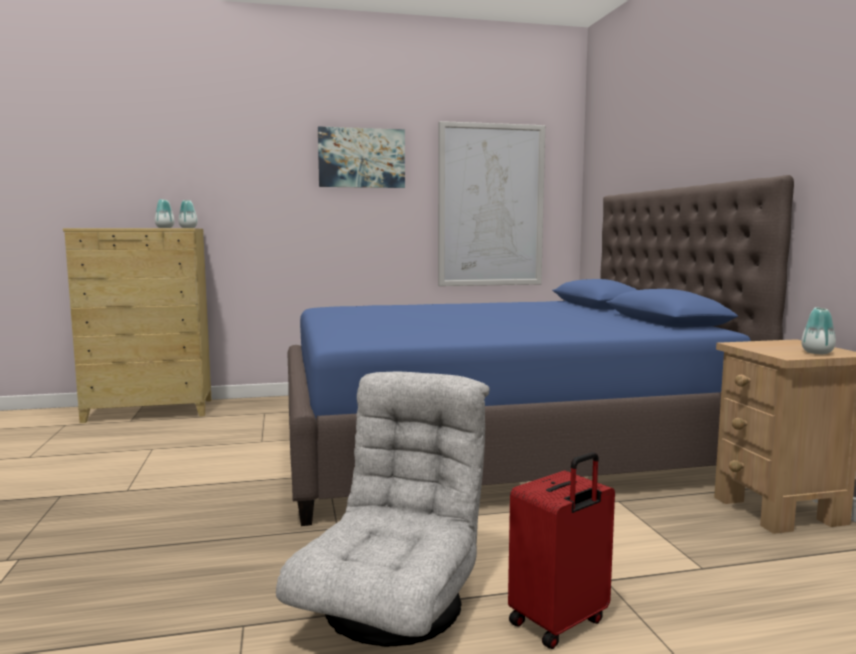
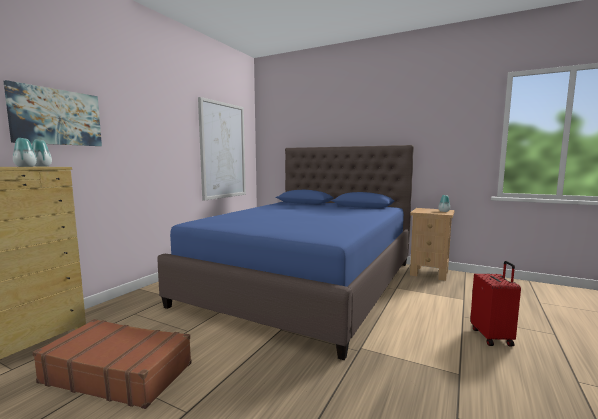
camera: 50 degrees left, 0 degrees up
(159, 448) = (118, 372): none -> brown suitcase
(361, 158) = (157, 115): picture -> picture (57, 117)
(395, 608) = (462, 366): grey armchair -> none

